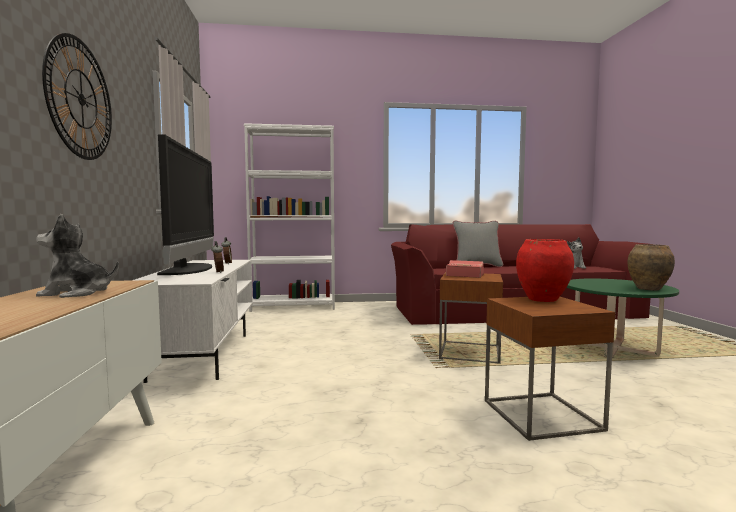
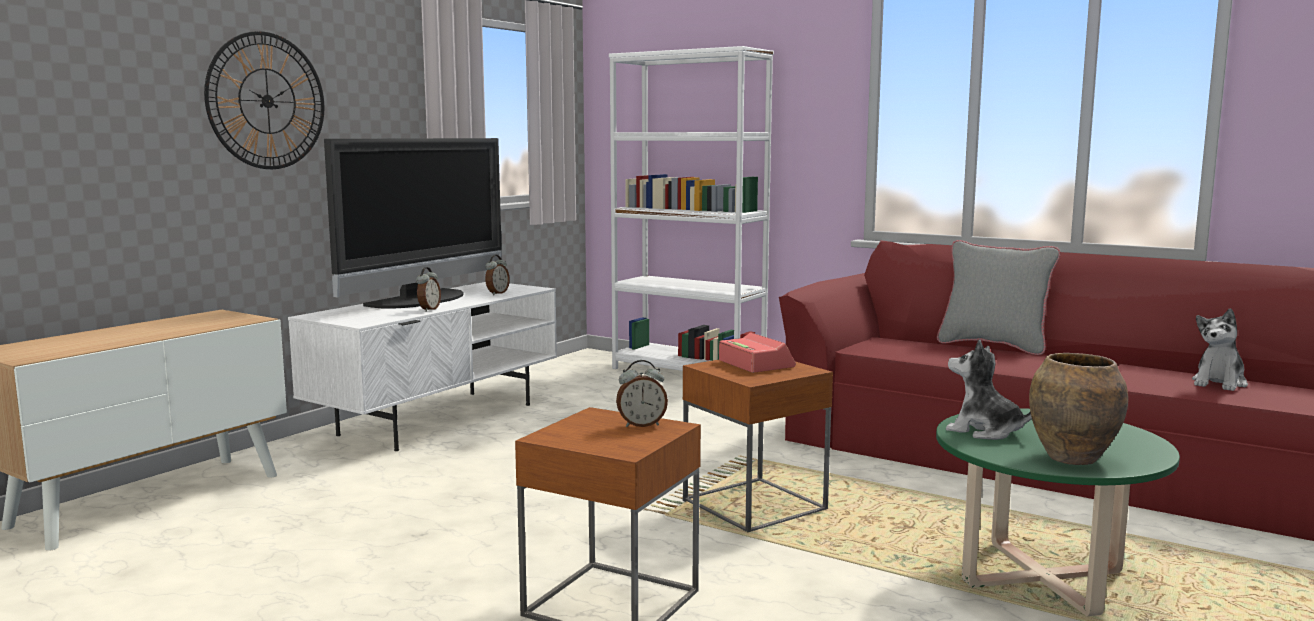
camera: 40 degrees right, 5 degrees up
(77, 293) = (177, 327): plush toy -> plush toy (984, 431)
(542, 299) = (641, 425): red vase -> alarm clock

